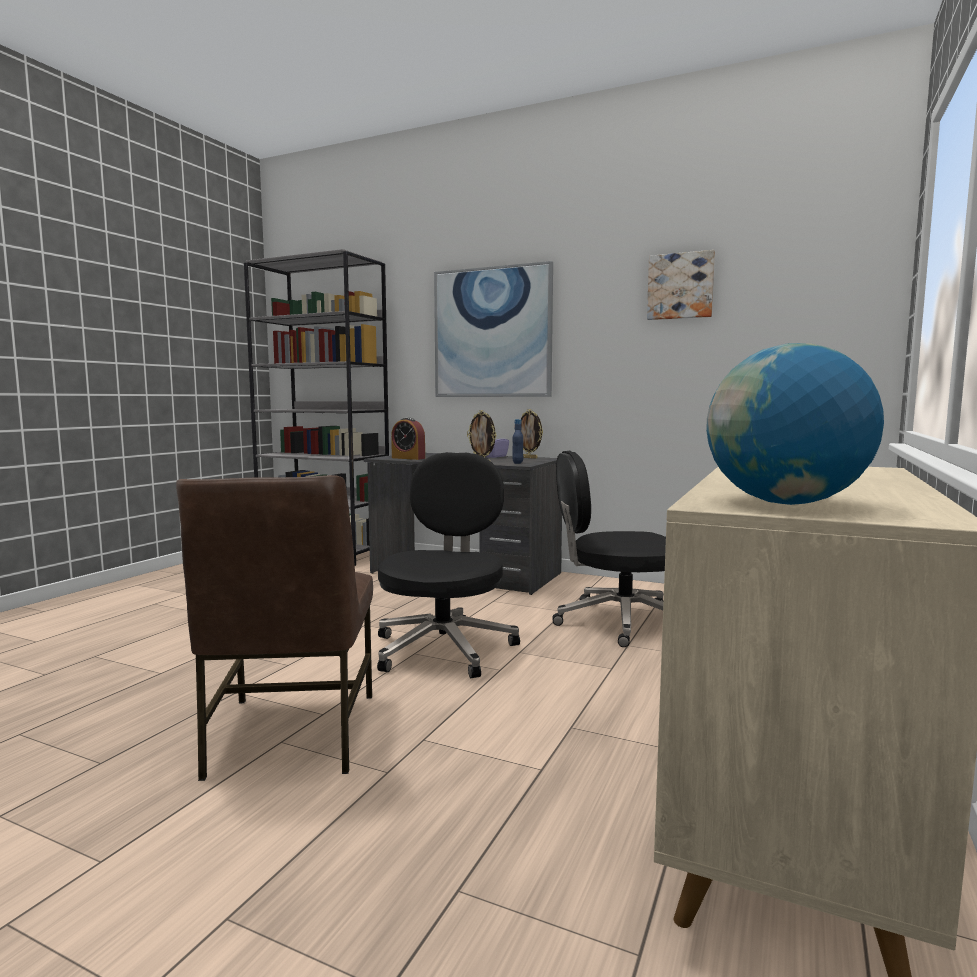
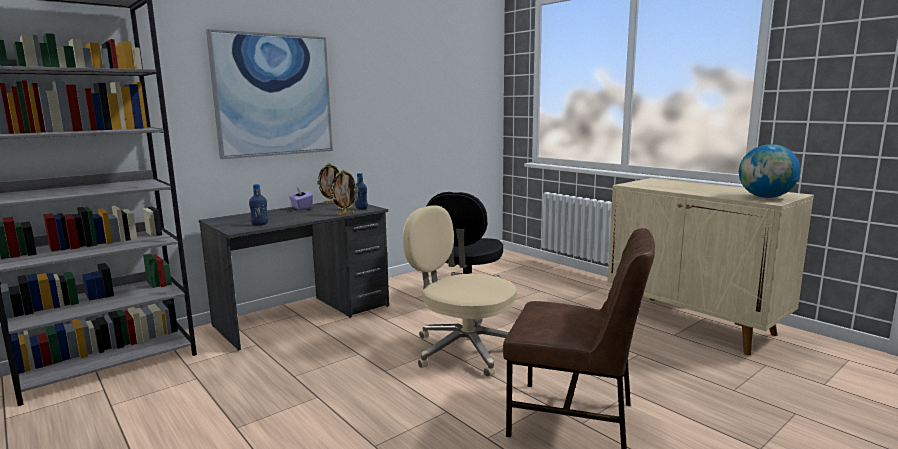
camera: 65 degrees left, 5 degrees up
(408, 458) = (260, 224): alarm clock -> blue bottle
(444, 648) = (463, 350): black office chair -> beige office chair
(680, 286) = (409, 68): picture -> none

